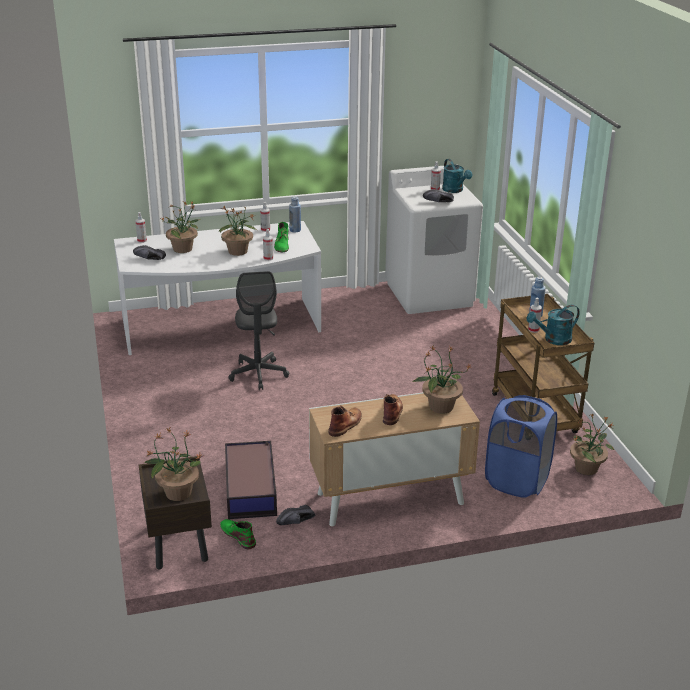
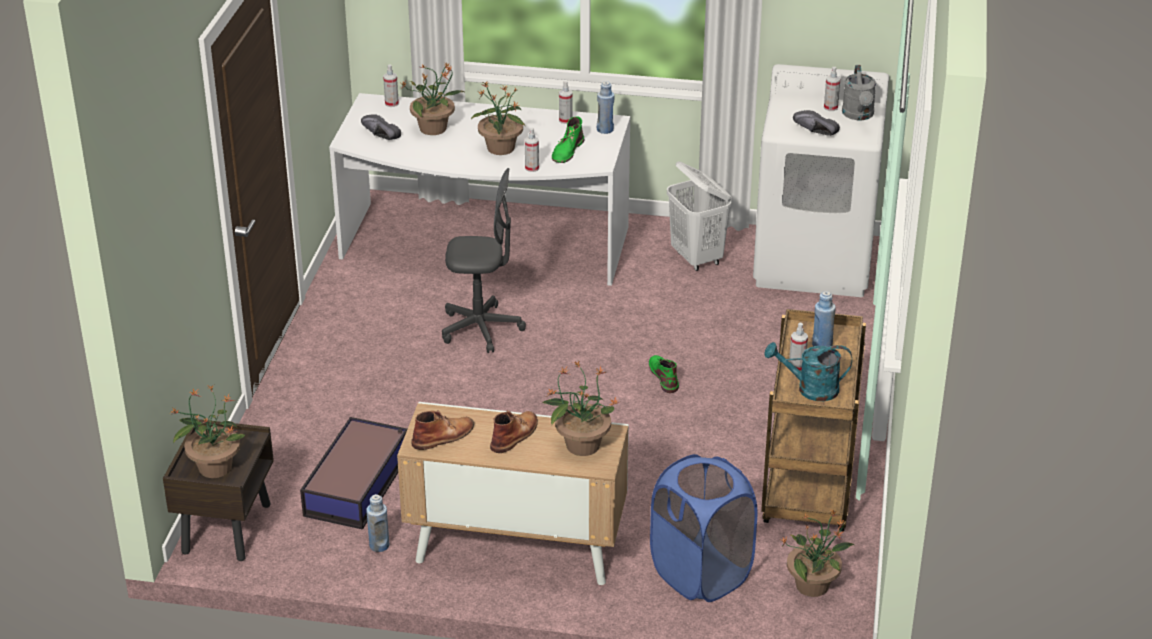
camera: 25 degrees right, 5 degrees up
(238, 535) = (299, 540): green boot -> green boot (664, 376)
(258, 374) = (481, 329): grey office chair -> grey office chair turned 105 degrees counterclockwise
(297, 522) = (379, 545): black shoe -> blue bottle
(360, 306) = (697, 258): none -> white laundry basket
(455, 190) = (859, 115): turquoise watering can -> grey watering can

